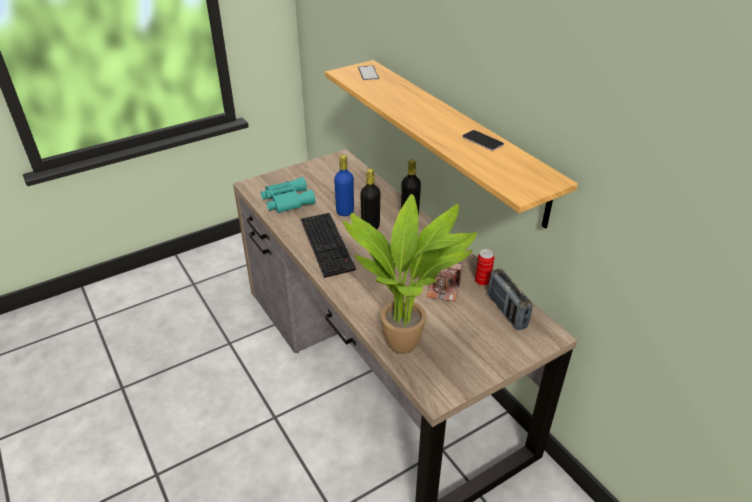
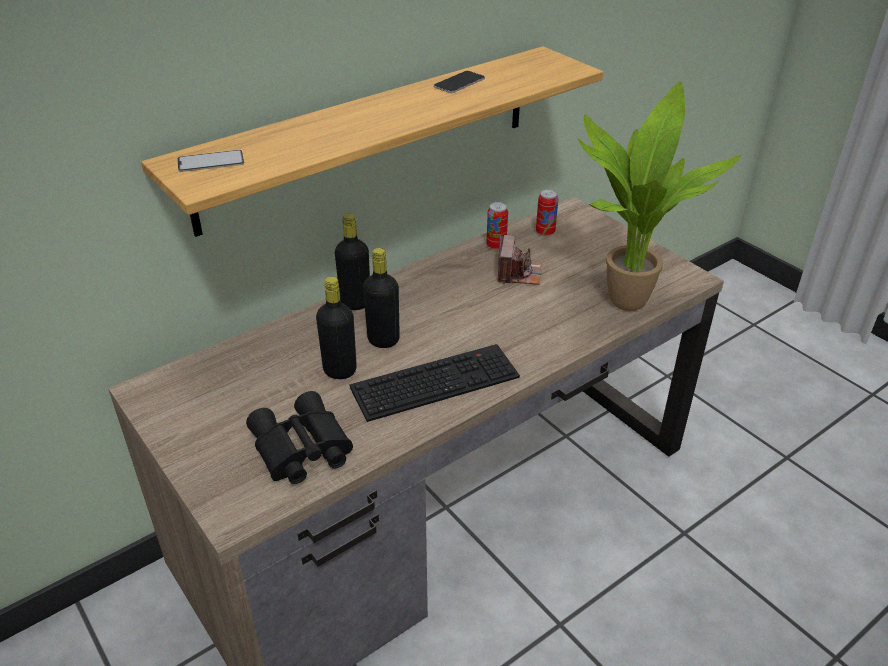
camera: 95 degrees left, 0 degrees up
(286, 200) = (300, 450): turquoise binoculars -> black binoculars
(345, 211) = (340, 370): blue bottle -> black bottle
(506, 311) = (545, 232): radio -> can

